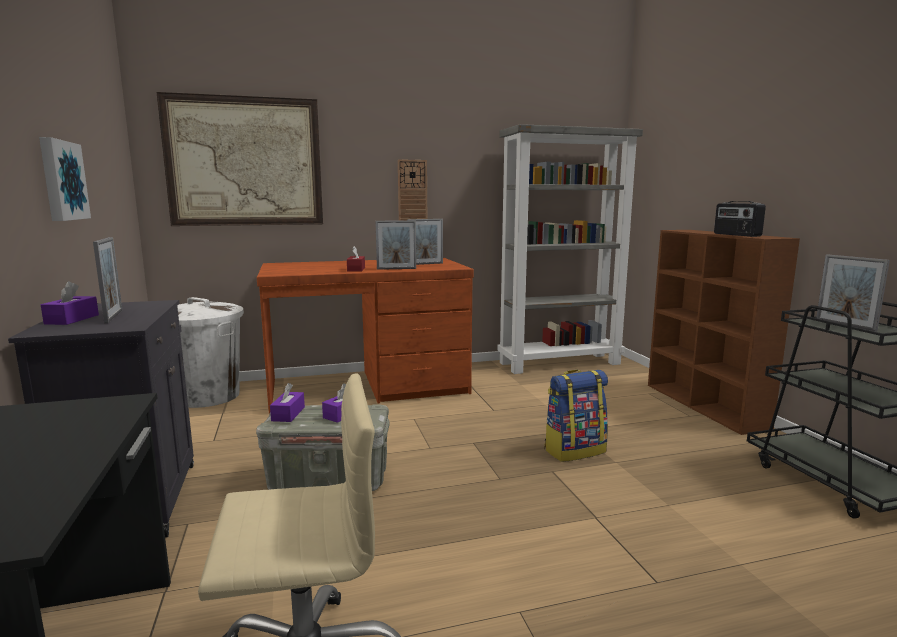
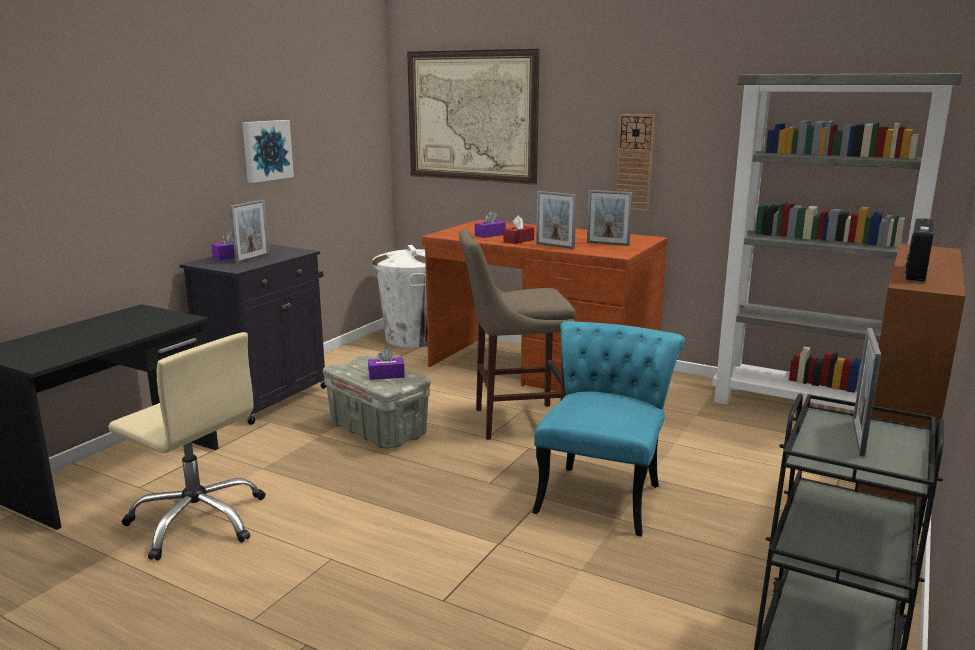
camera: 45 degrees right, 5 degrees up
(288, 414) = (356, 363): purple tissue box -> purple tissue box (490, 235)
(424, 429) = (513, 421): none -> beige stool
(574, 450) = (603, 492): backpack -> turquoise chair

